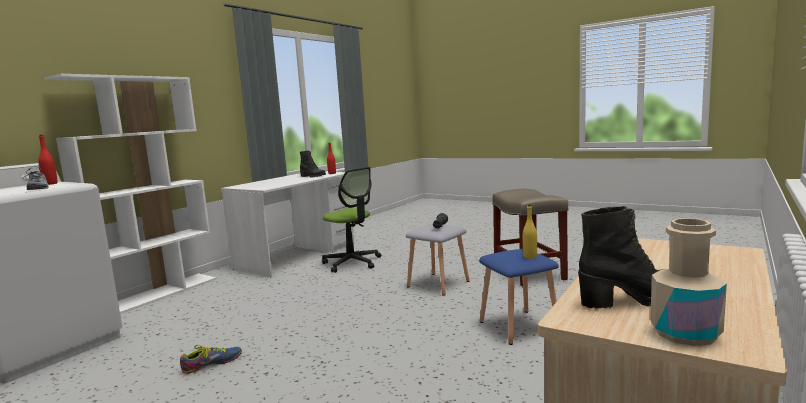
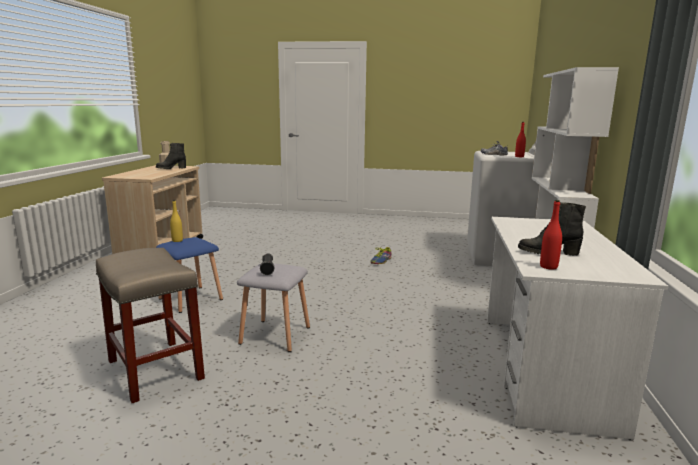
camera: 155 degrees right, 5 degrees up
(352, 263) = (428, 362): office chair -> none

